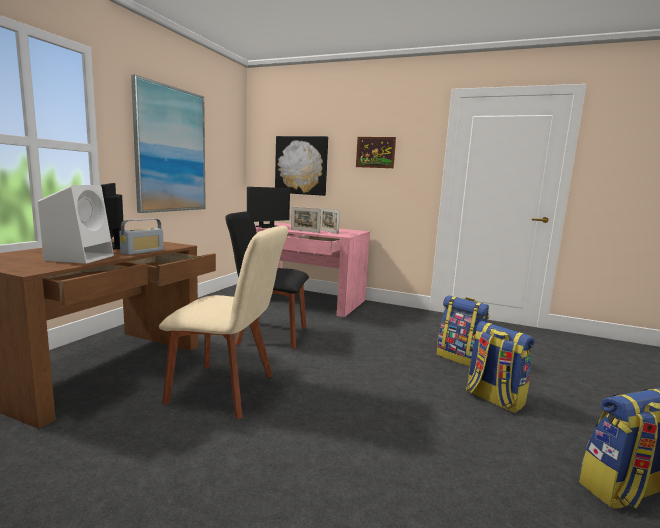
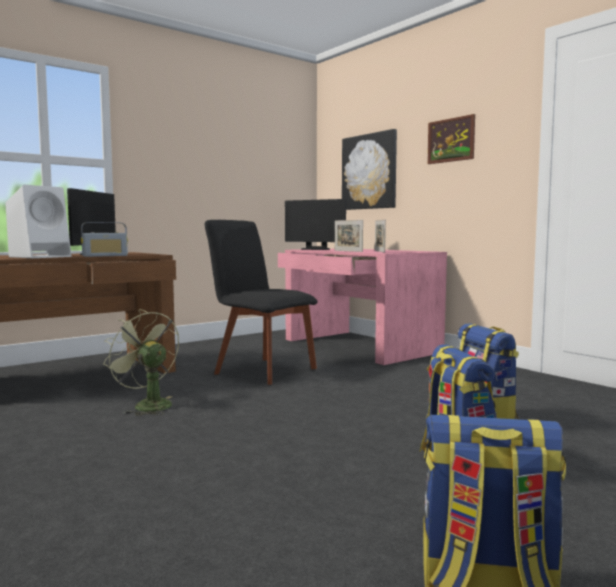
camera: 30 degrees right, 5 degrees down
(171, 150) = (202, 164): picture -> none
(227, 390) = (147, 405): beige chair -> green fan
(267, 226) = (315, 249): monitor -> monitor turned 45 degrees clockwise

